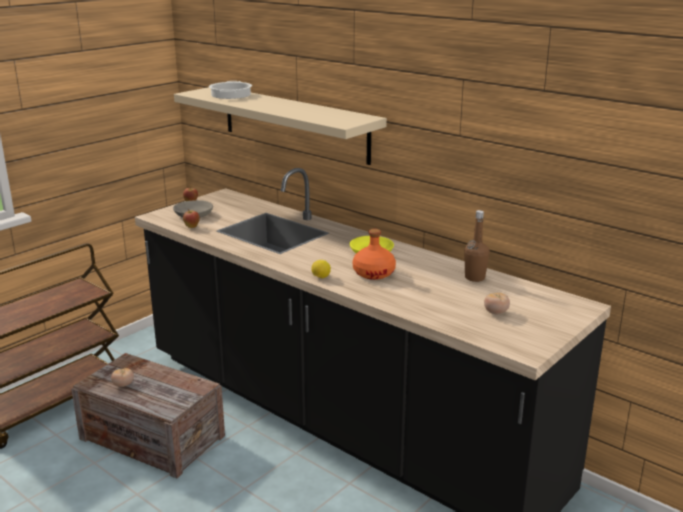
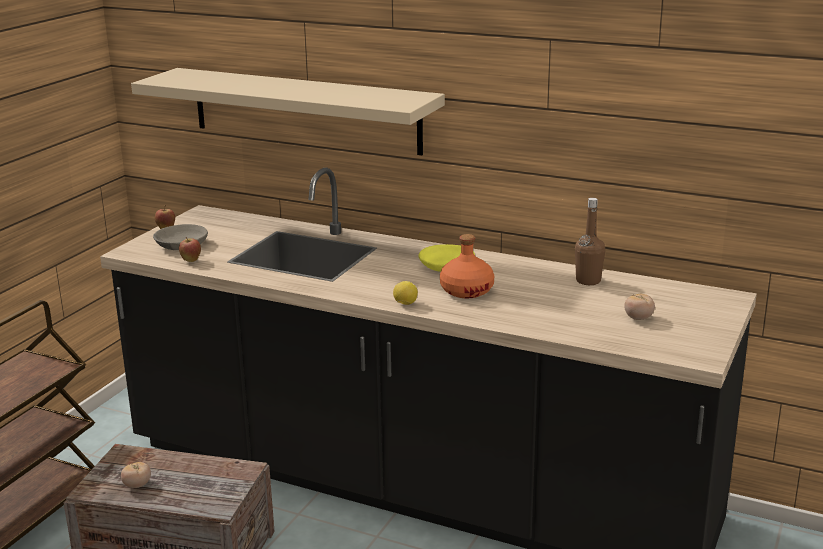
camera: 15 degrees left, 0 degrees up
(231, 95) = (213, 79): cooking pot -> none

